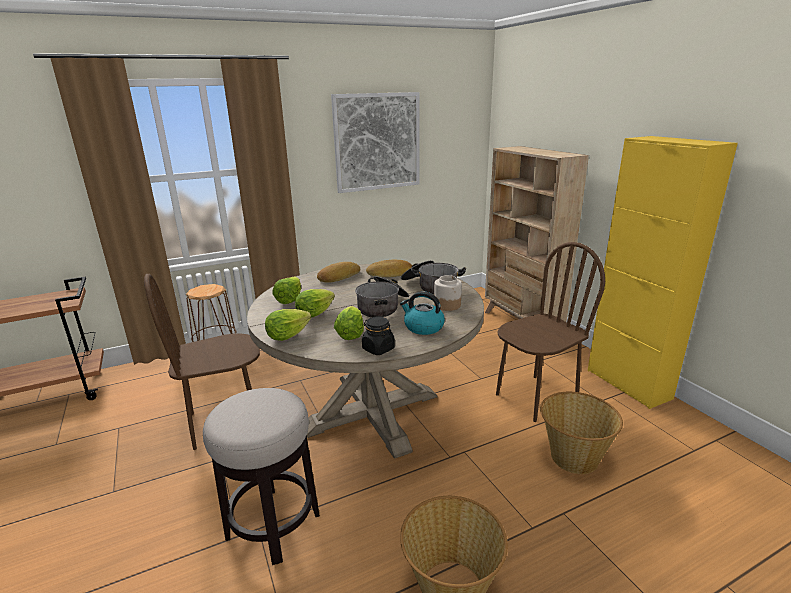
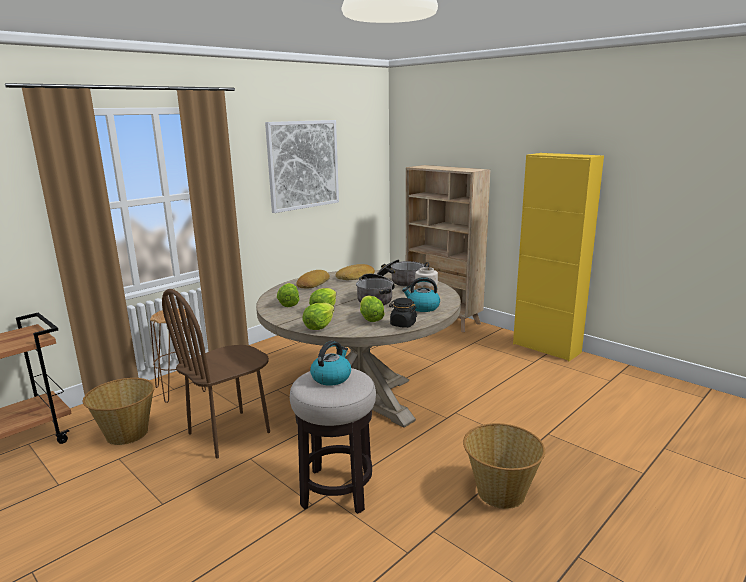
camera: 20 degrees left, 5 degrees down
(257, 406) = (331, 377): none -> kettle
(535, 398) = (486, 368): brown chair -> none
(573, 457) = (535, 400): basket -> basket (126, 433)

